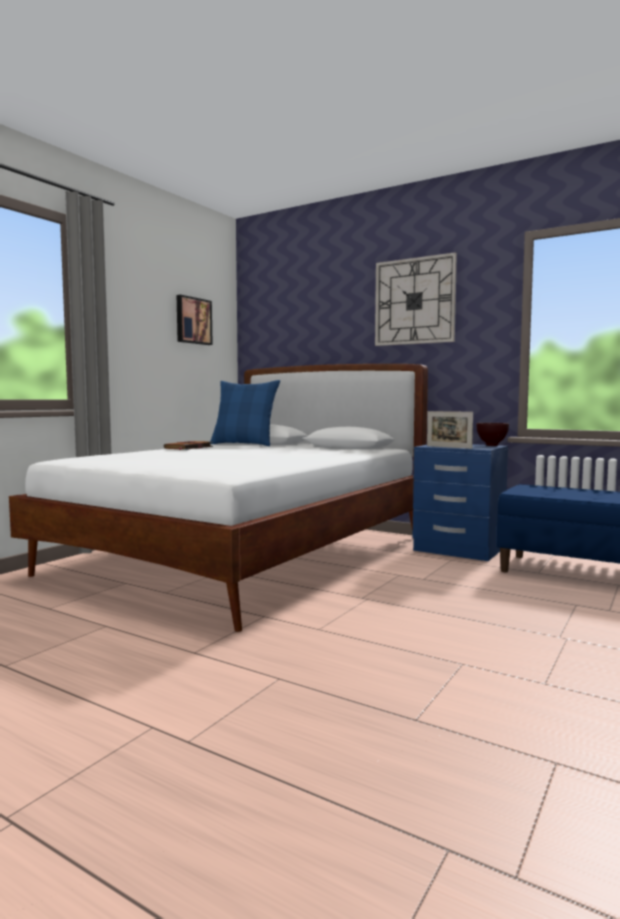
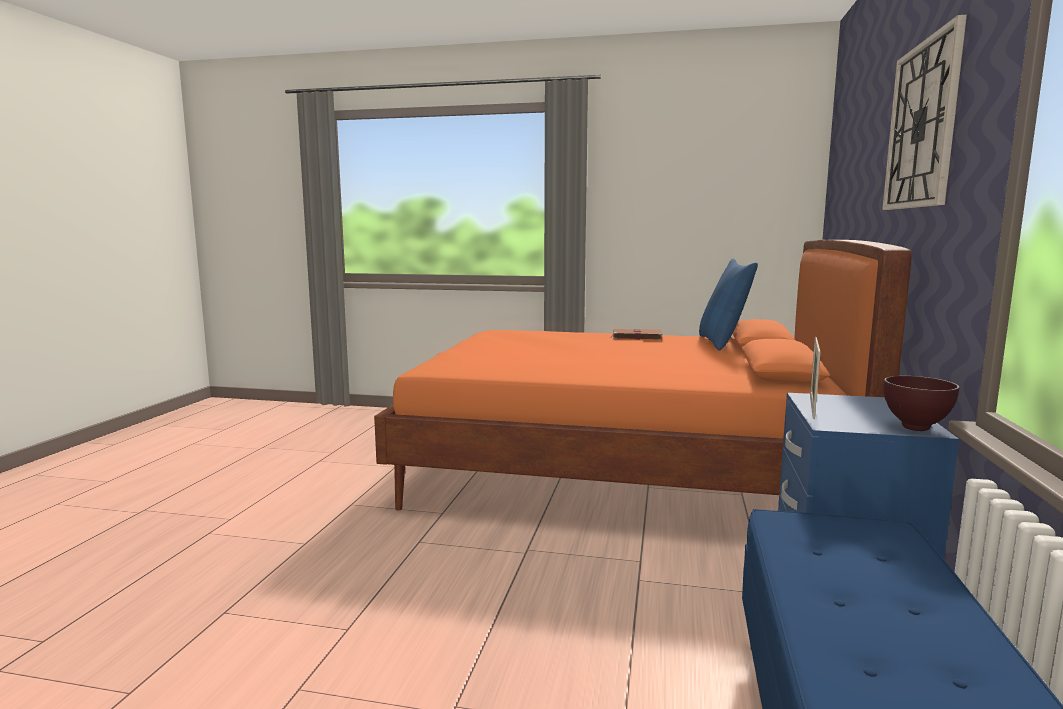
camera: 70 degrees right, 5 degrees up
(193, 321) = (731, 181): picture -> none
(247, 556) = (623, 471): white bed -> orange bed

